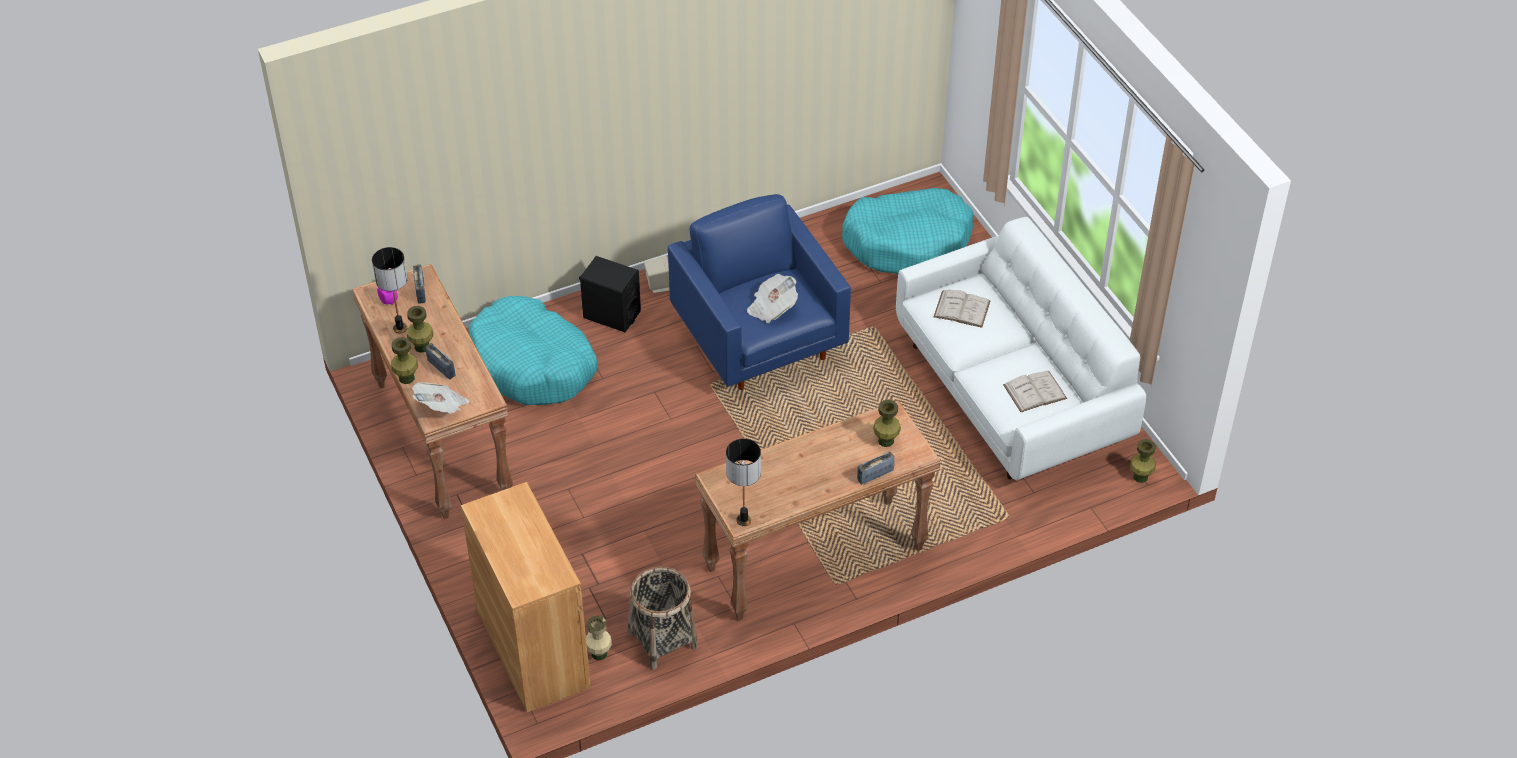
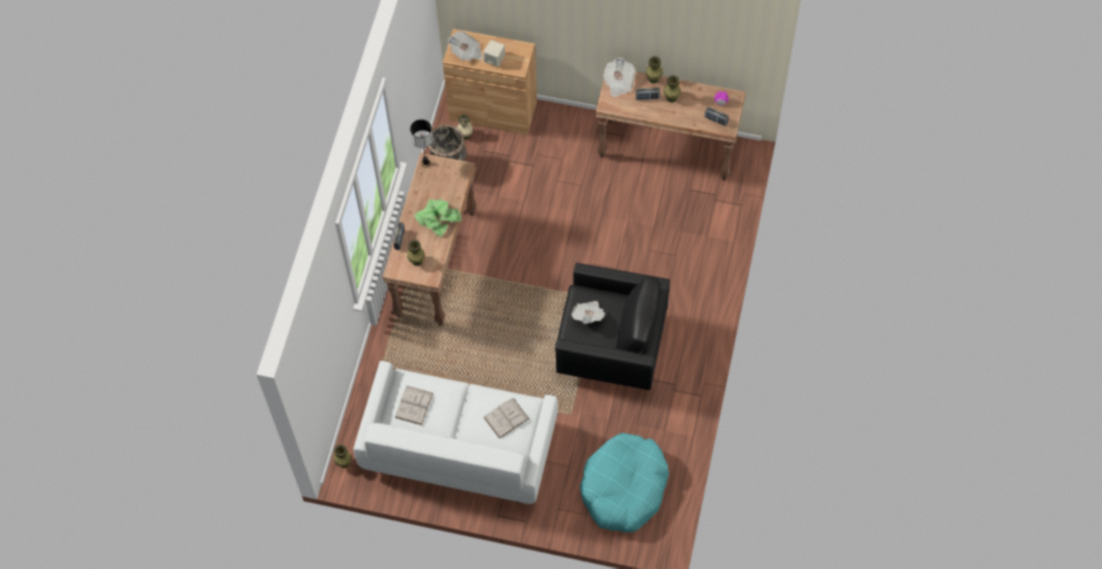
camera: 130 degrees right, 15 degrees up
(400, 328) = (694, 96): table lamp -> none
(533, 364) = (687, 223): turquoise dog bed -> none
(540, 566) = (466, 52): none -> newspaper
(611, 314) = (695, 286): black speaker -> none
(659, 285) = (700, 325): beige speaker -> beige speaker (495, 60)
(760, 340) = (610, 347): blue armchair -> black armchair
(809, 457) = (438, 219): none -> potted plant

